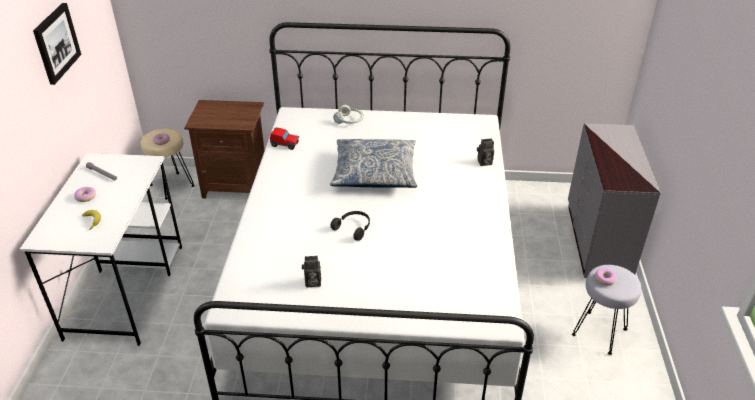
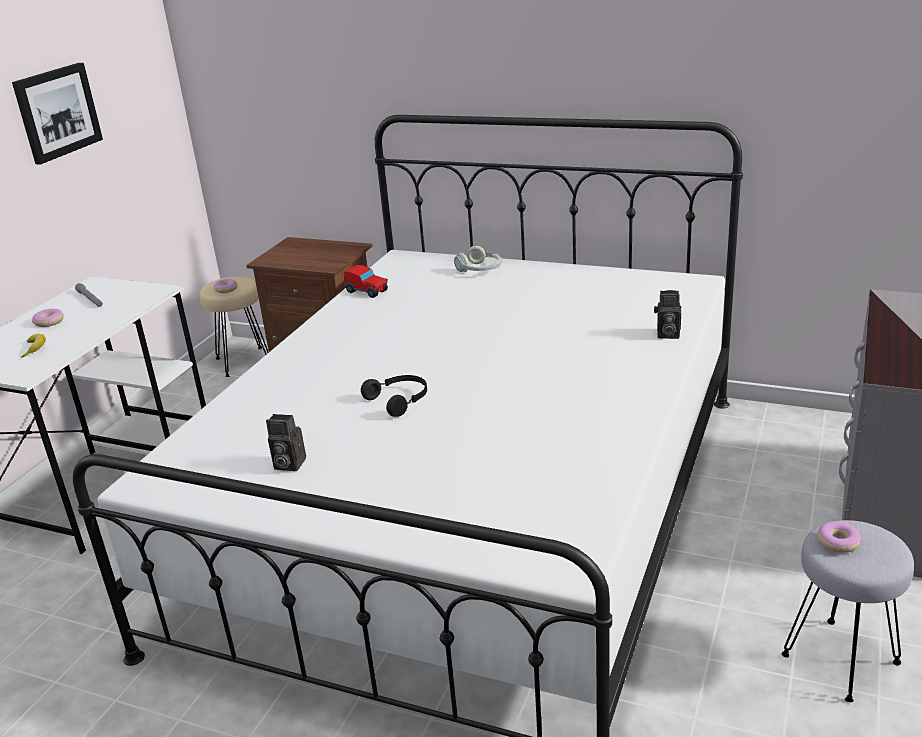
camera: 20 degrees right, 10 degrees down
(374, 173) = (478, 334): pillow -> none

